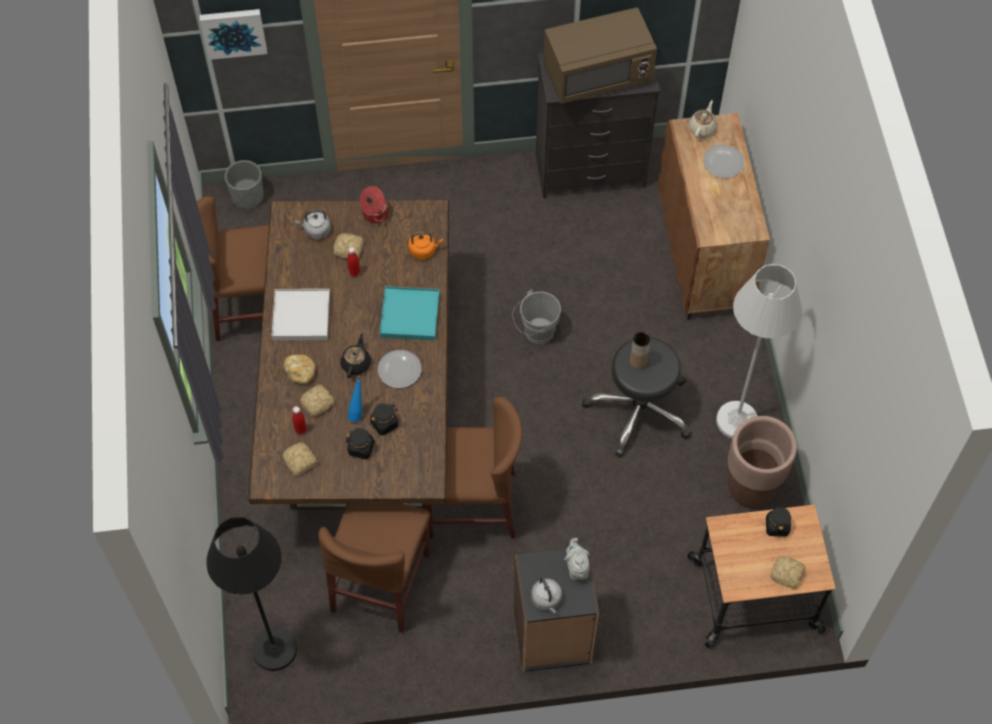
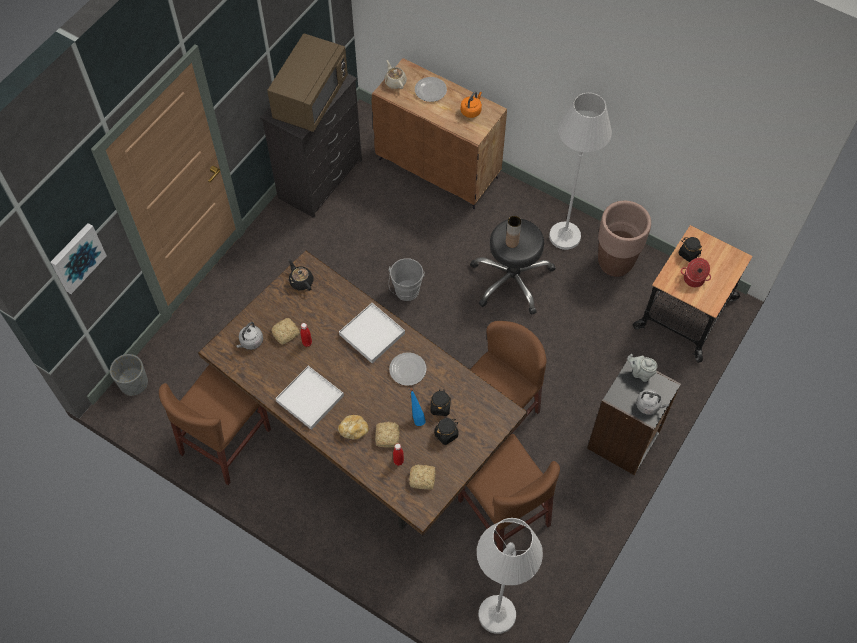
camera: 50 degrees left, 0 degrees up
(274, 649) = (497, 614): black floor lamp -> white floor lamp
(356, 363) = (378, 391): black teapot -> black teapot (301, 281)
(374, 214) = (273, 298): cooking pot -> cooking pot (693, 279)
(409, 315) = (372, 334): turquoise tray -> white tray
(424, 250) = (330, 291): orange kettle -> orange kettle (471, 110)
(787, 575) = (724, 272): bread -> none

